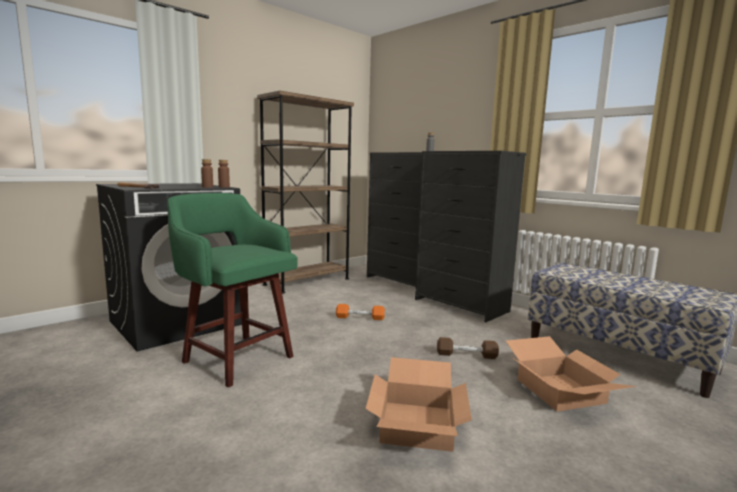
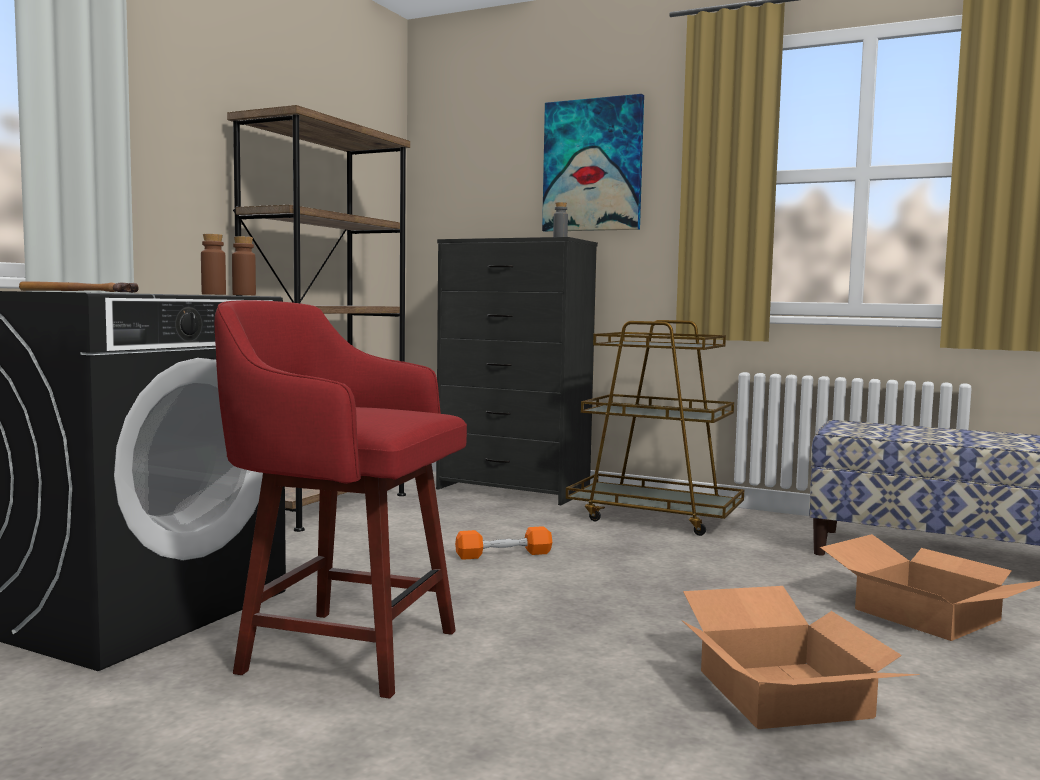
camera: 20 degrees left, 5 degrees down
(236, 358) = (343, 650): green stool -> red stool
(452, 111) = (593, 165): none -> picture
(461, 305) = (655, 517): black dresser -> brown cart
(466, 355) = (745, 587): brown dumbbell -> none

